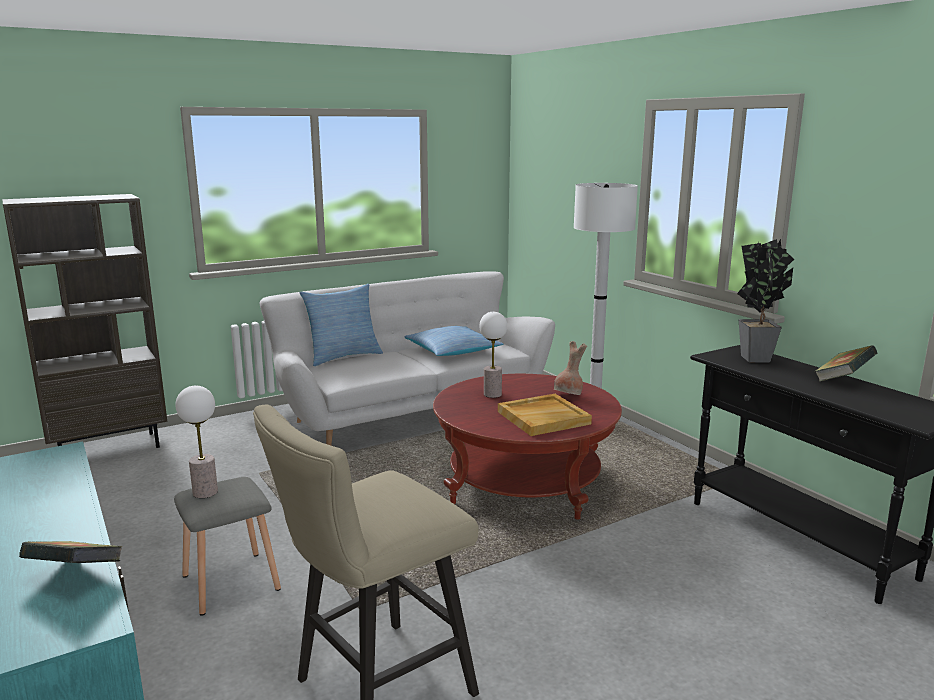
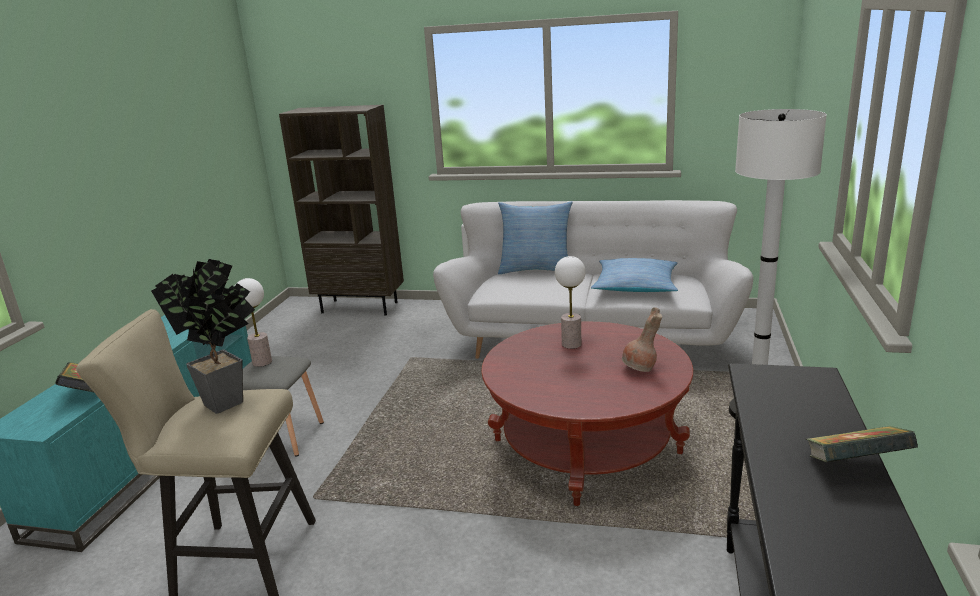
camera: 45 degrees right, 5 degrees up
(543, 417) = (569, 384): beige tray -> none
(756, 357) = (808, 392): potted plant -> potted plant (231, 402)

